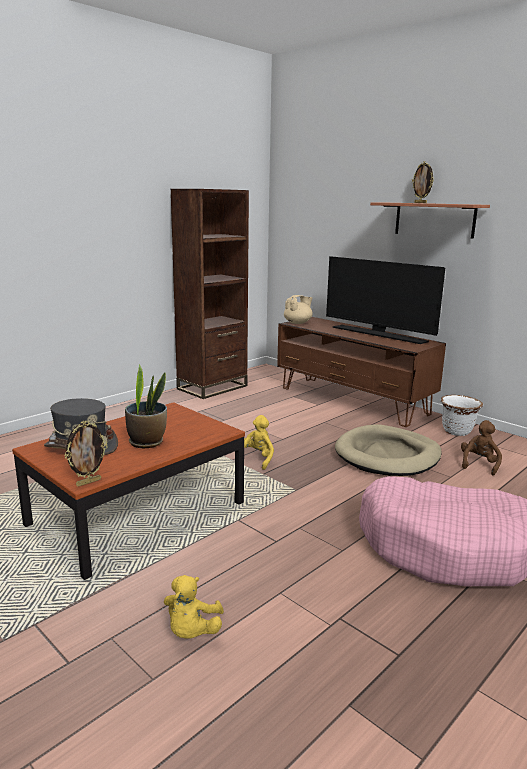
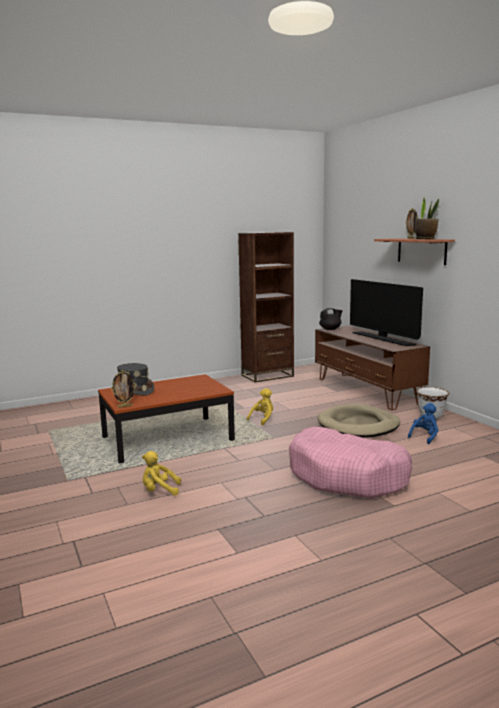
camera: 20 degrees right, 5 degrees down
(147, 442) = (171, 392): potted plant -> potted plant (425, 239)
(192, 632) = (159, 491): yellow plush toy -> yellow plush toy turned 60 degrees clockwise
(298, 323) = (330, 329): beige teapot -> black teapot
(479, 464) = (425, 437): brown plush toy -> blue plush toy

